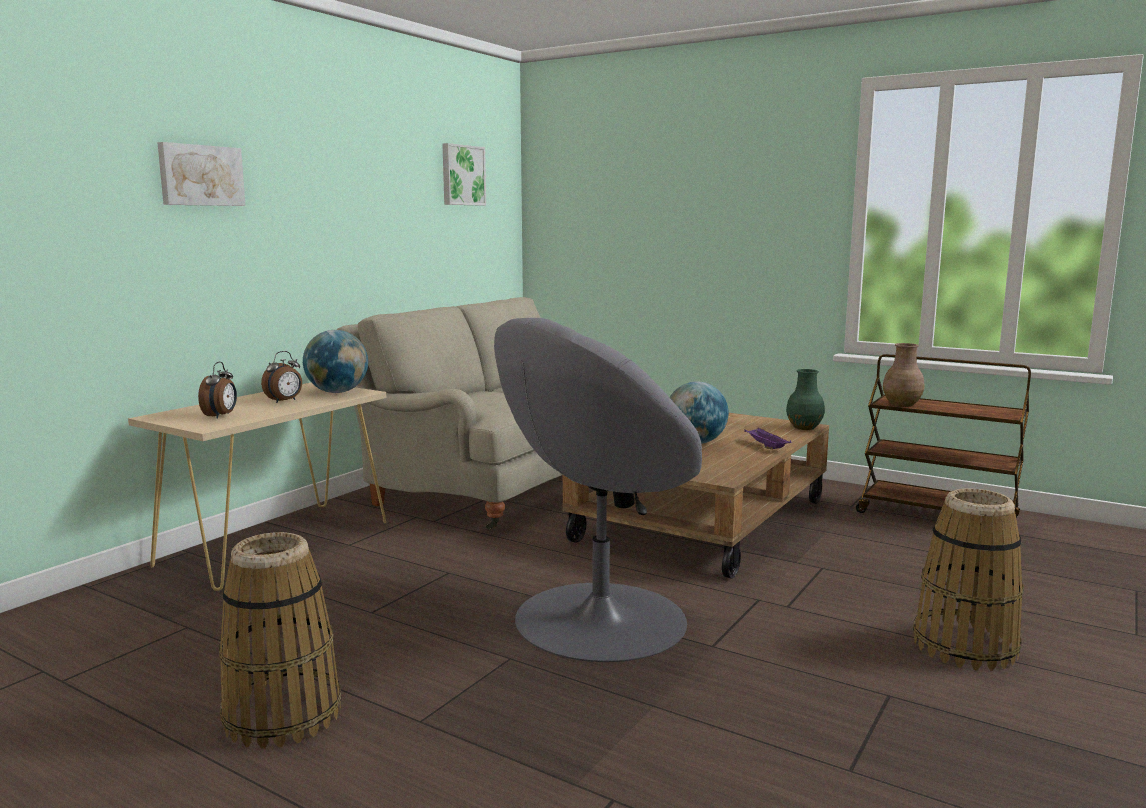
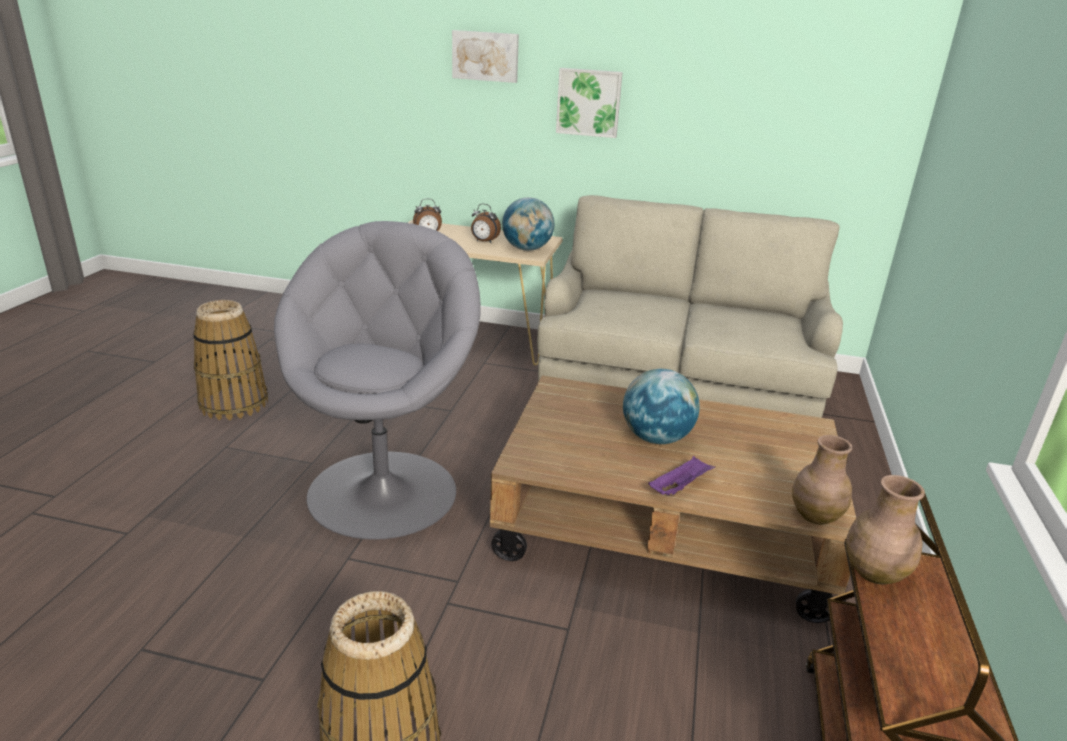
camera: 70 degrees right, 15 degrees up
(462, 175) = (813, 63): picture -> picture (589, 102)
(597, 619) = (384, 491): grey armchair -> grey armchair turned 75 degrees clockwise
(803, 427) = (815, 515): green vase -> brown vase

